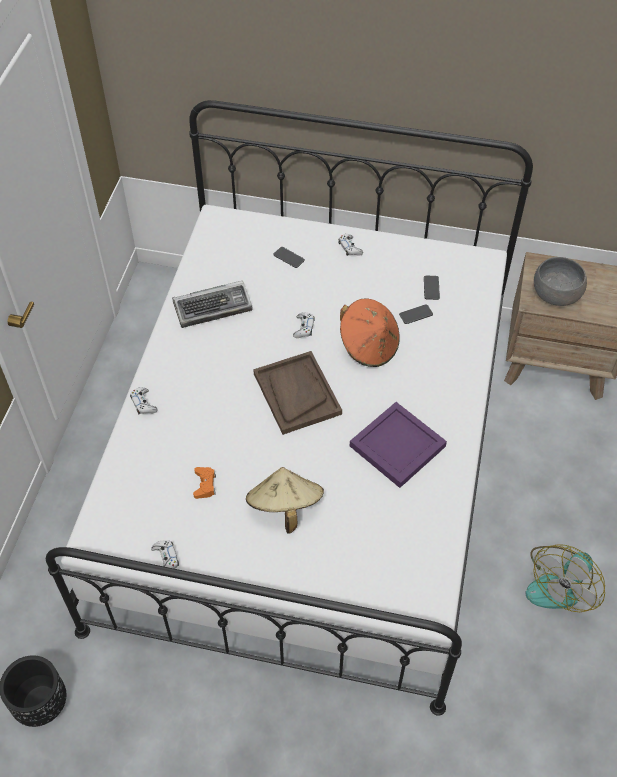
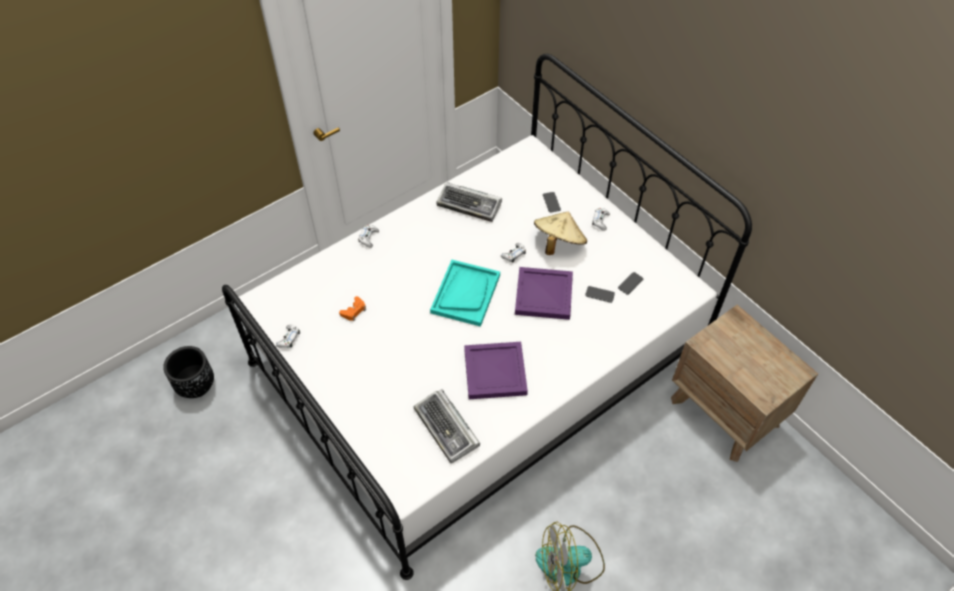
camera: 40 degrees right, 0 degrees up
(284, 508) = (385, 359): beige hat -> beige hat (558, 243)
(296, 394) = (465, 293): brown tray -> turquoise tray
(368, 346) = (544, 294): orange hat -> purple tray
(408, 528) = (447, 429): none -> keyboard
(556, 295) = (727, 349): grey bowl -> none

